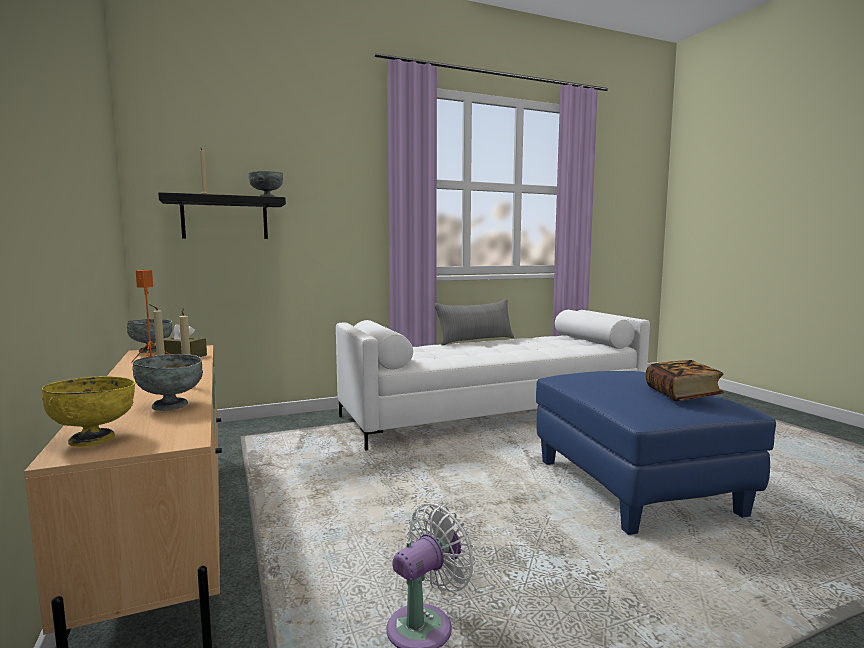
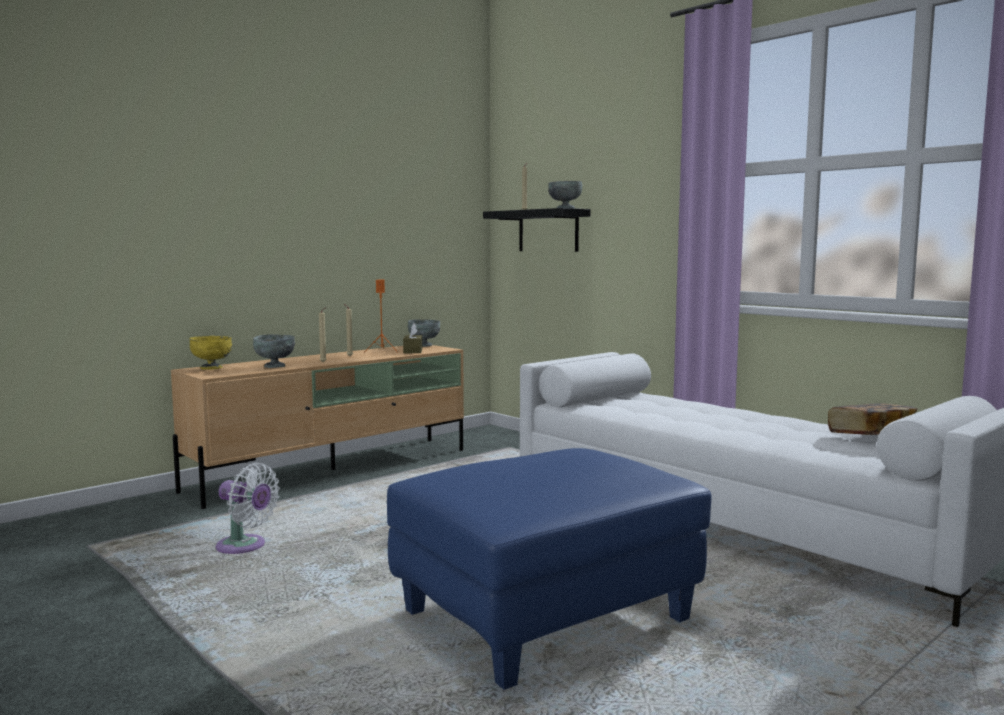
camera: 70 degrees right, 0 degrees up
(475, 340) = (771, 412): grey pillow -> none
(682, 395) = (512, 487): book -> book (871, 436)

